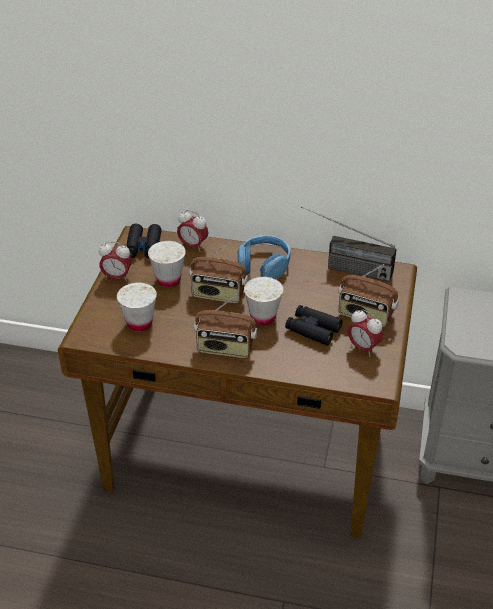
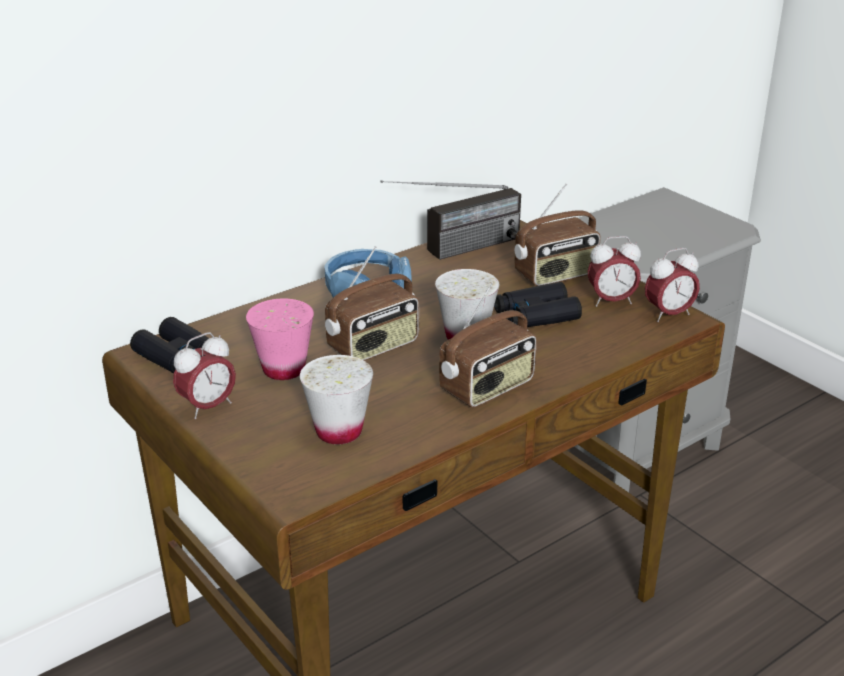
camera: 50 degrees left, 10 degrees down
(168, 280) = (284, 369): white cup -> pink cup
(193, 246) = (245, 322): alarm clock -> alarm clock (668, 315)

